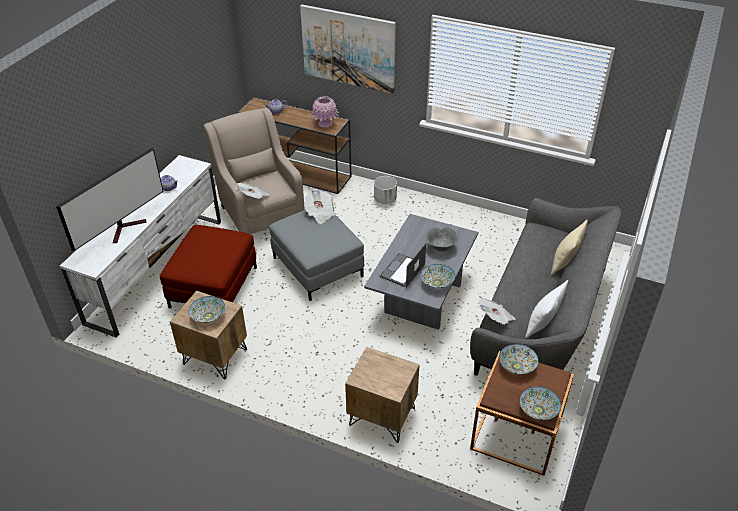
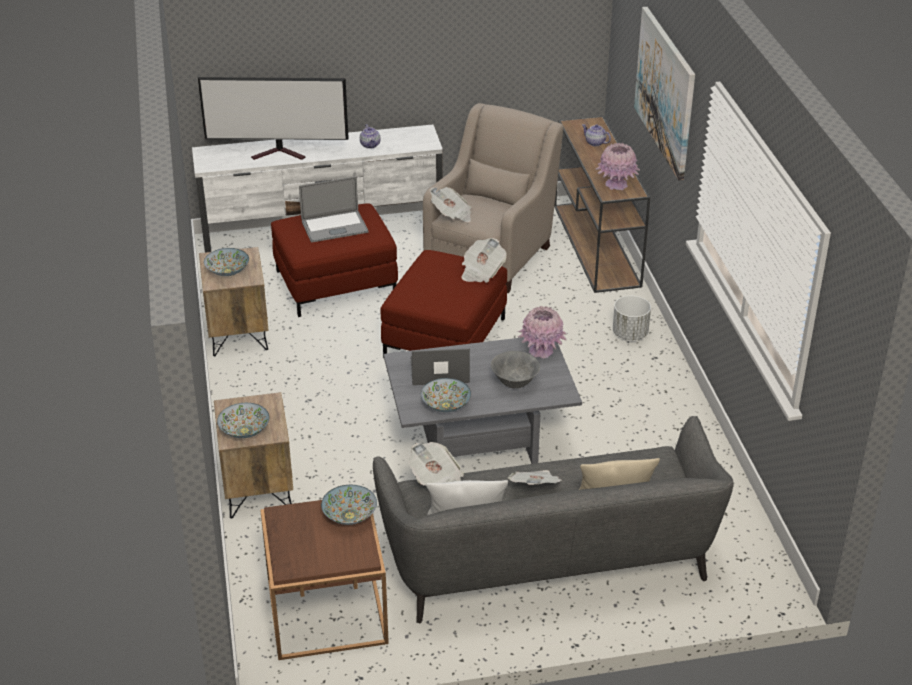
camera: 55 degrees right, 5 degrees down
(204, 249) = (334, 227): none -> laptop
(317, 267) = (444, 337): grey ottoman -> red ottoman
(421, 225) = (541, 351): none -> pink vase
(531, 284) = (535, 488): none -> newspaper
(538, 410) = (292, 558): bowl -> bowl (245, 431)

